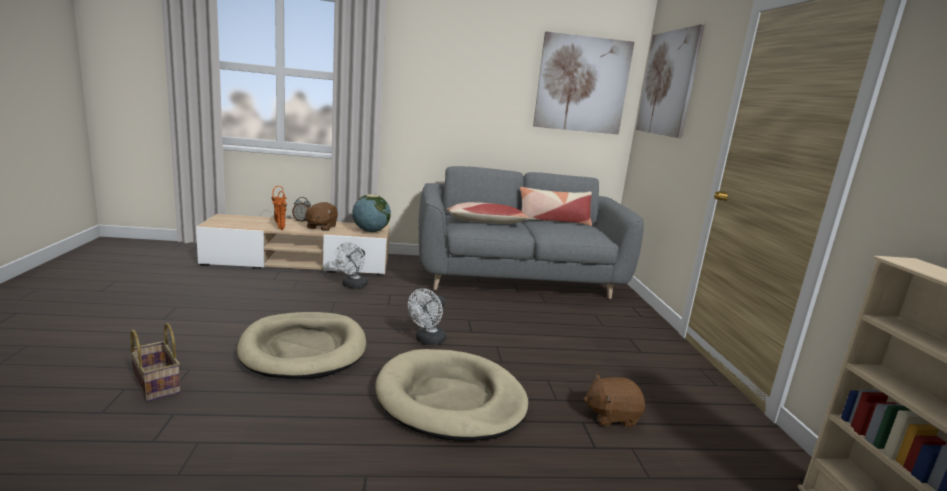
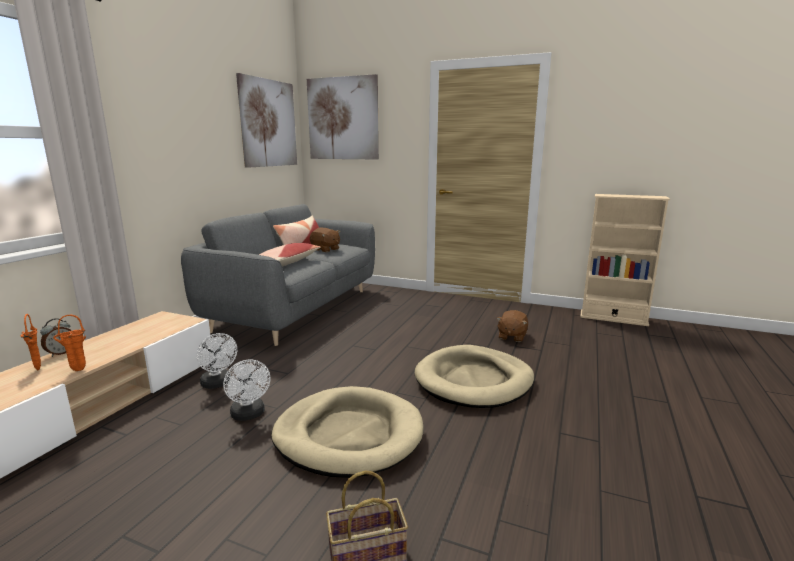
camera: 60 degrees left, 0 degrees up
(321, 227) = (112, 345): brown plush toy -> brown plush toy (325, 249)
(370, 231) = (170, 322): globe -> none
(427, 341) = (377, 370): white fan -> white fan (249, 415)

